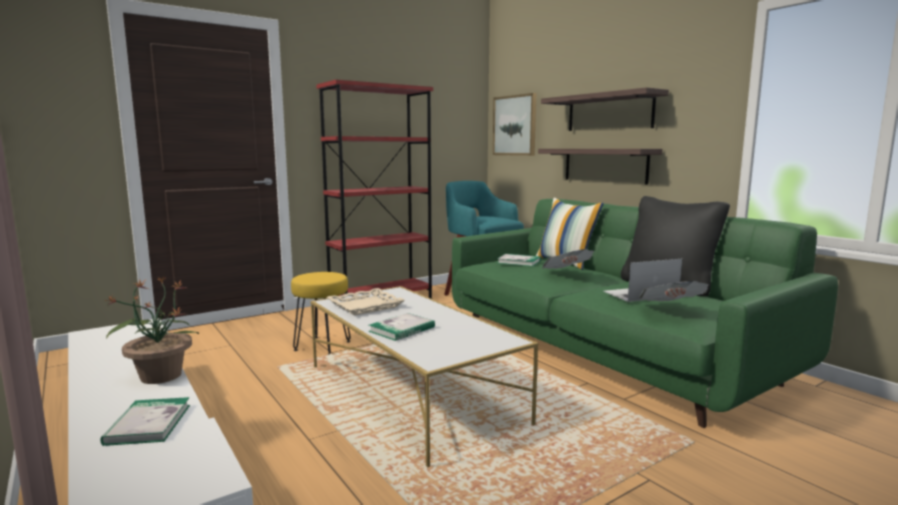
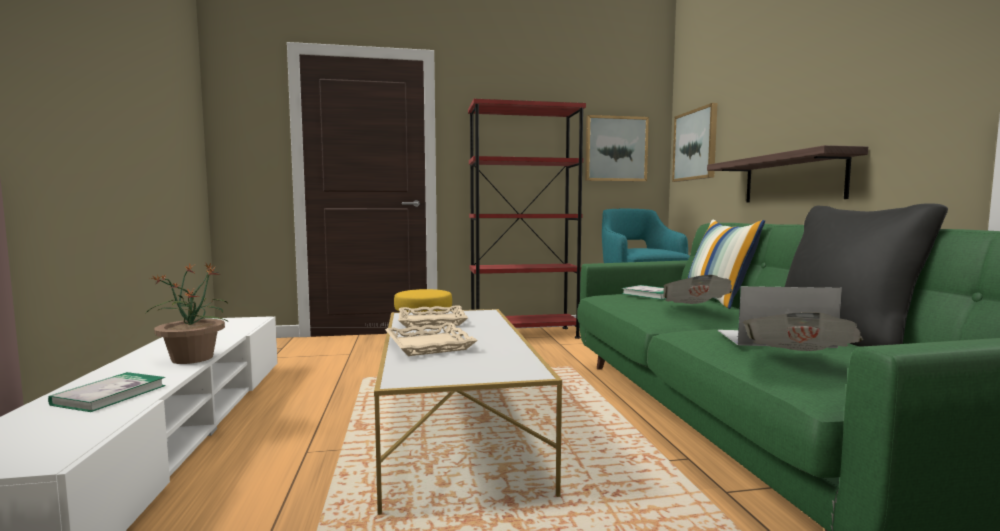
camera: 25 degrees right, 5 degrees down
(402, 329) = (428, 345): book -> beige tray
(446, 125) = (616, 149): none -> picture
(609, 112) = (798, 109): shelf -> none

